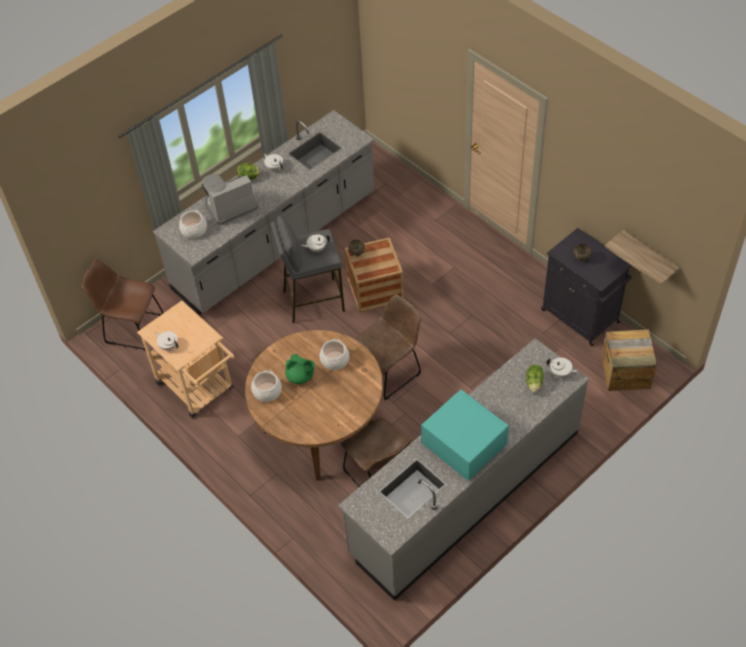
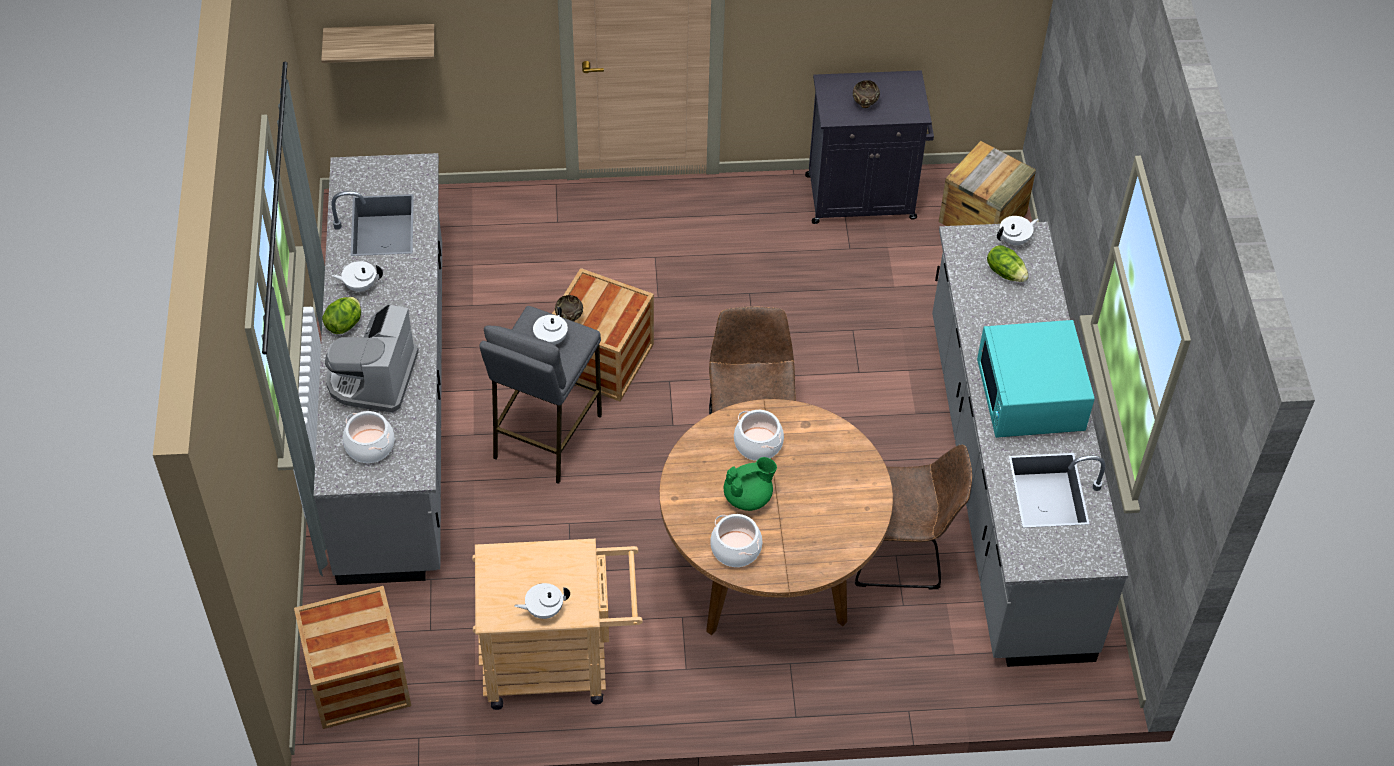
camera: 55 degrees left, 0 degrees up
(131, 328) = (358, 679): brown chair -> crate
(463, 443) = (1030, 397): turquoise microwave -> turquoise microwave turned 90 degrees counterclockwise
(649, 256) = (946, 41): shelf -> shelf (380, 40)

